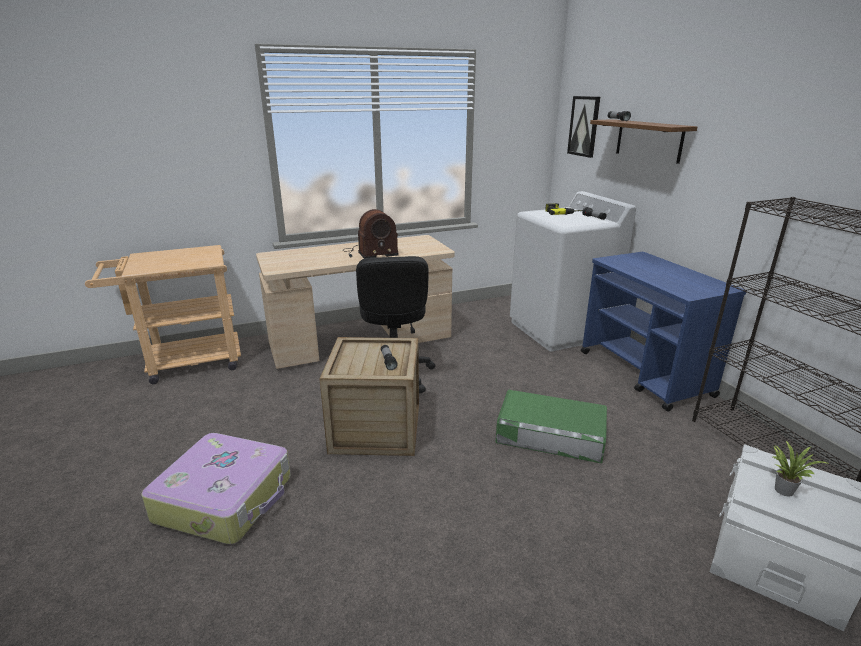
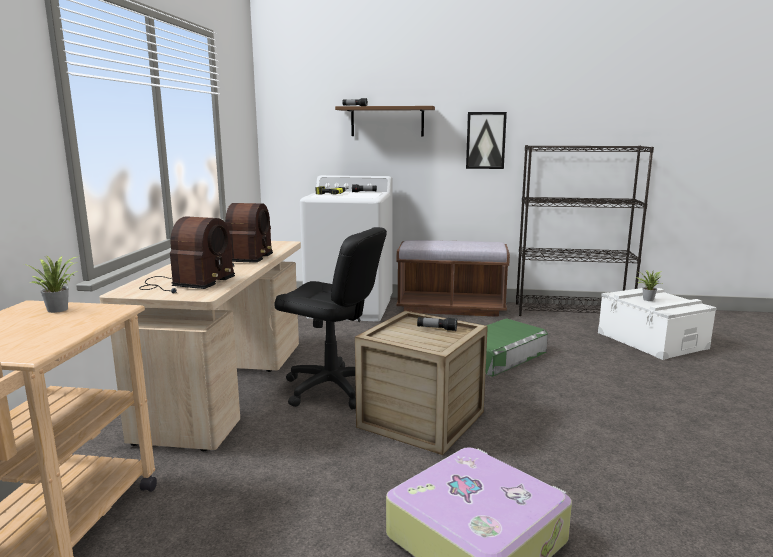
camera: 60 degrees left, 10 degrees down
(206, 254) = (59, 309): none -> potted plant
(297, 260) = (187, 284): none -> radio
(584, 126) = (301, 116): picture -> picture (485, 140)
(644, 374) = (451, 308): blue cart -> brown bench

